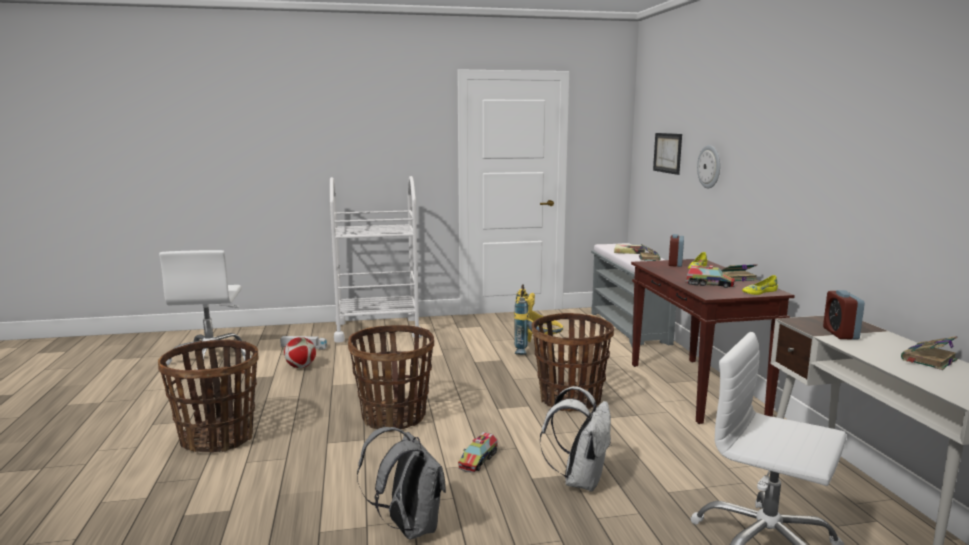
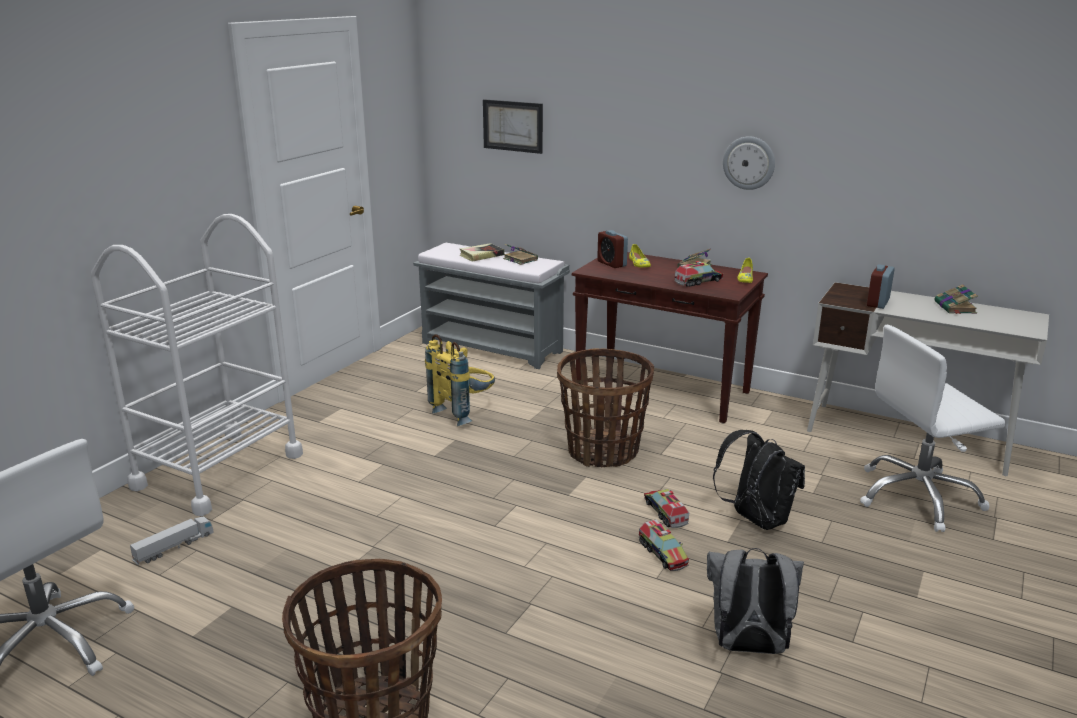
camera: 50 degrees left, 10 degrees up
(301, 367) = (240, 573): football -> none
(394, 417) = (501, 562): basket -> none
(530, 444) = (665, 513): none -> toy truck
(580, 480) = (755, 520): white backpack -> black backpack
(709, 166) = (604, 144): wall clock -> wall clock (749, 163)
(840, 333) = (878, 303): alarm clock -> alarm clock turned 75 degrees clockwise

